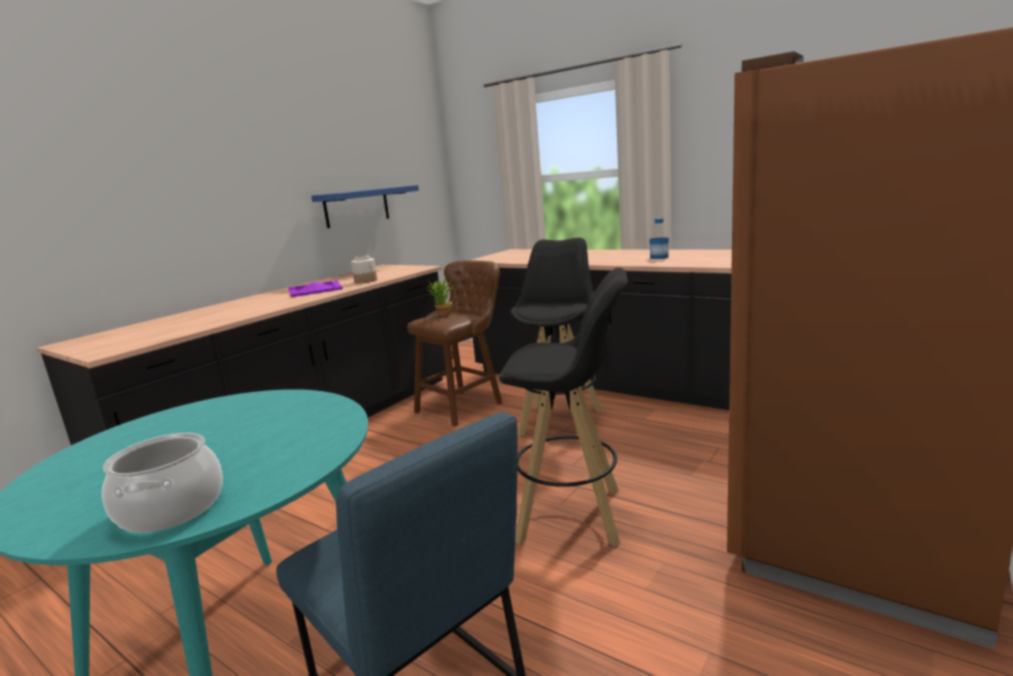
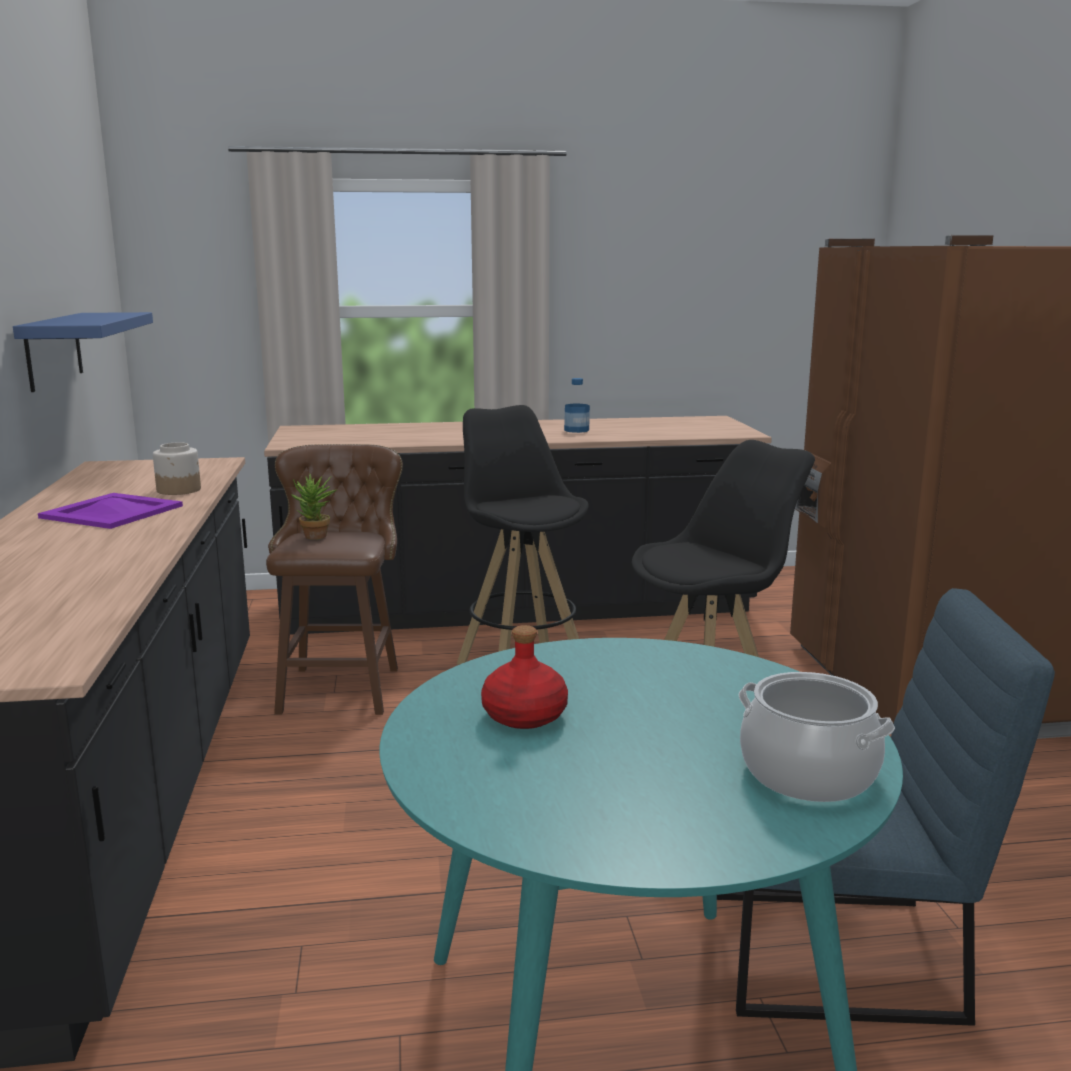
camera: 45 degrees left, 0 degrees up
(196, 425) = (525, 715): none -> red bottle

